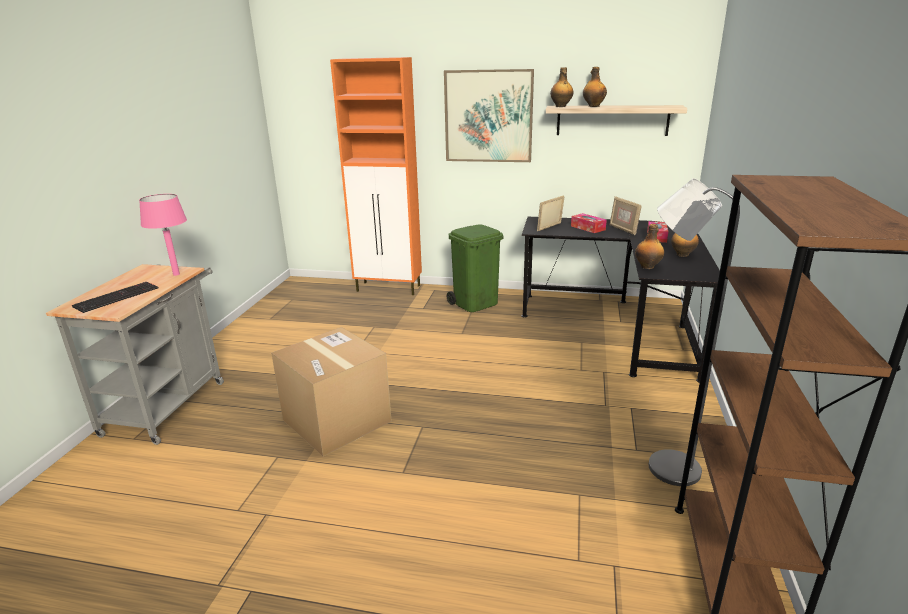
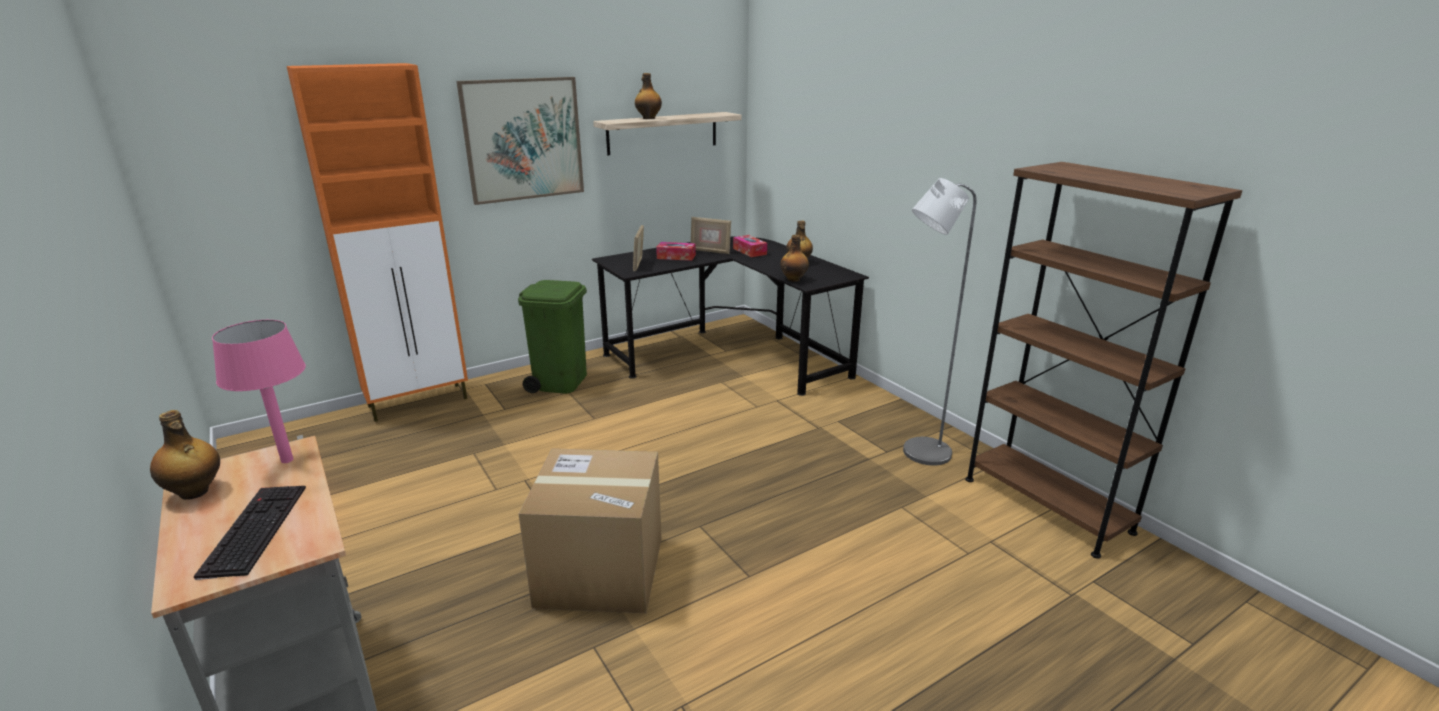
camera: 45 degrees left, 0 degrees up
(560, 106) = (615, 121): bottle -> bottle (195, 492)

